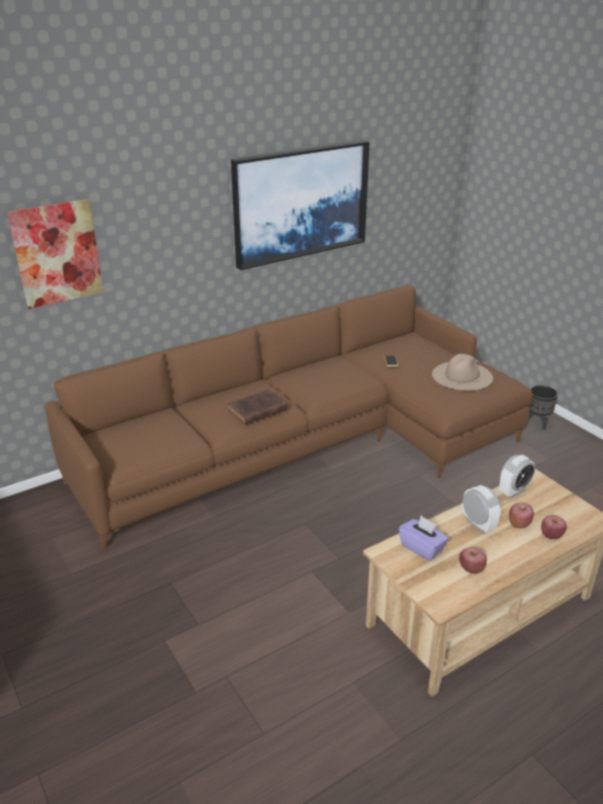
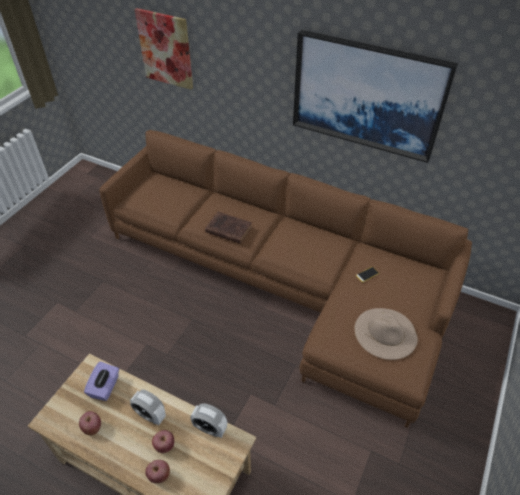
camera: 60 degrees right, 15 degrees up
(478, 524) = (150, 415): alarm clock -> alarm clock turned 90 degrees clockwise
(536, 423) = (453, 434): black planter -> none

